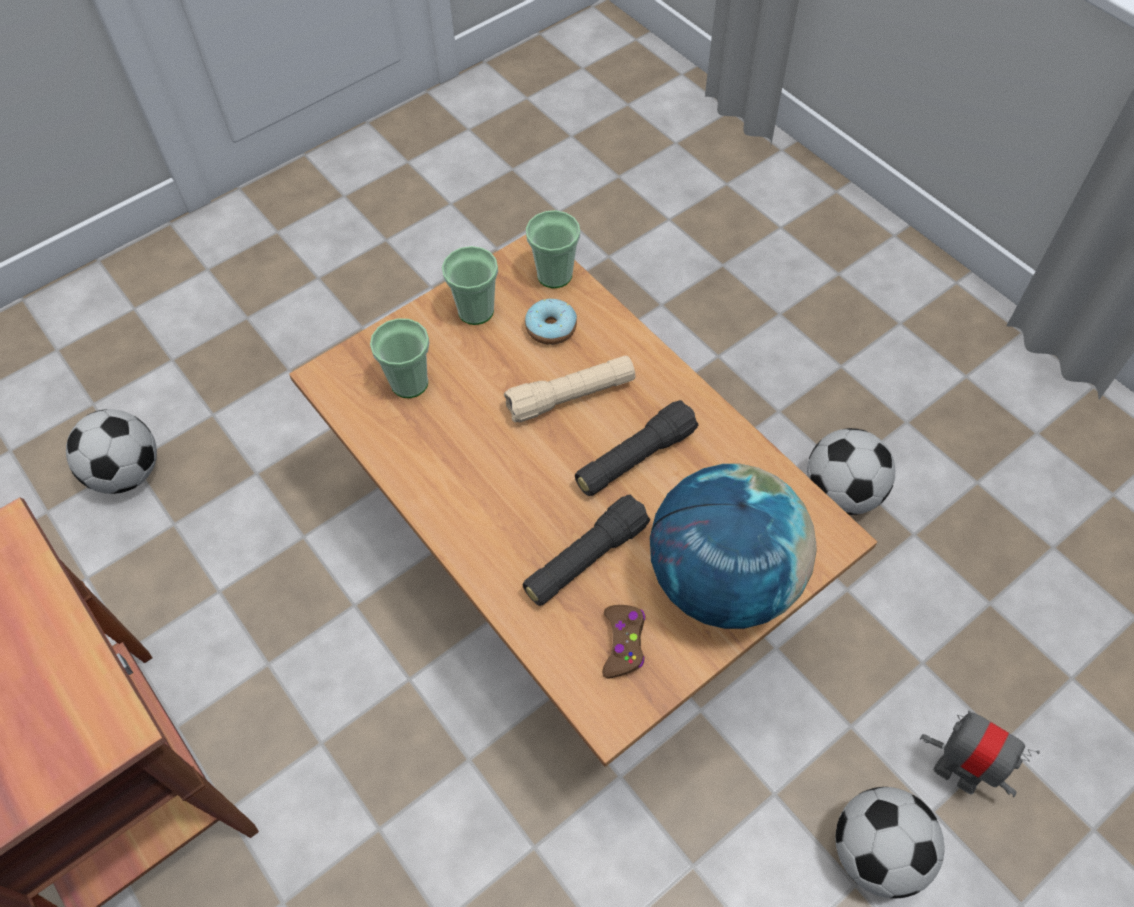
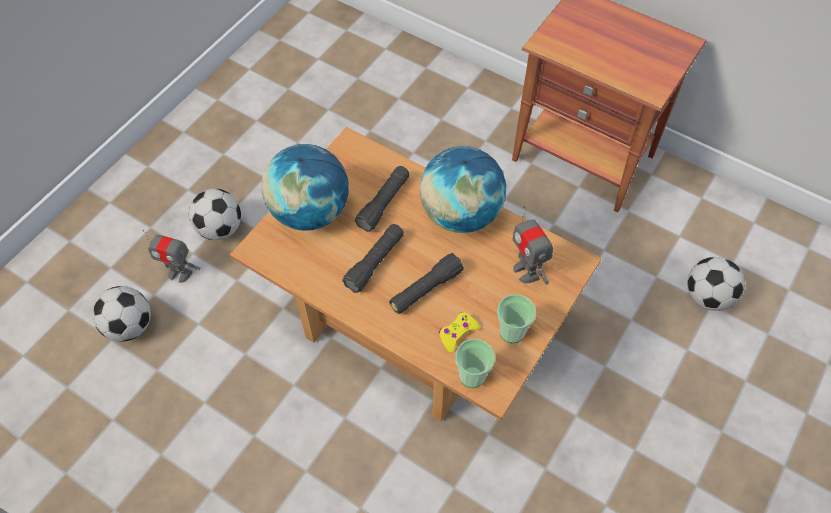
camera: 160 degrees right, 0 degrees up
(409, 383) = (526, 271): cup -> toy robot
(463, 501) = (460, 214): none -> globe
(551, 328) = (457, 333): donut -> yellow game controller
(571, 397) = (426, 289): beige flashlight -> black flashlight
(623, 643) = (352, 172): brown game controller -> none
(842, 493) = (253, 417): football -> football (129, 326)

